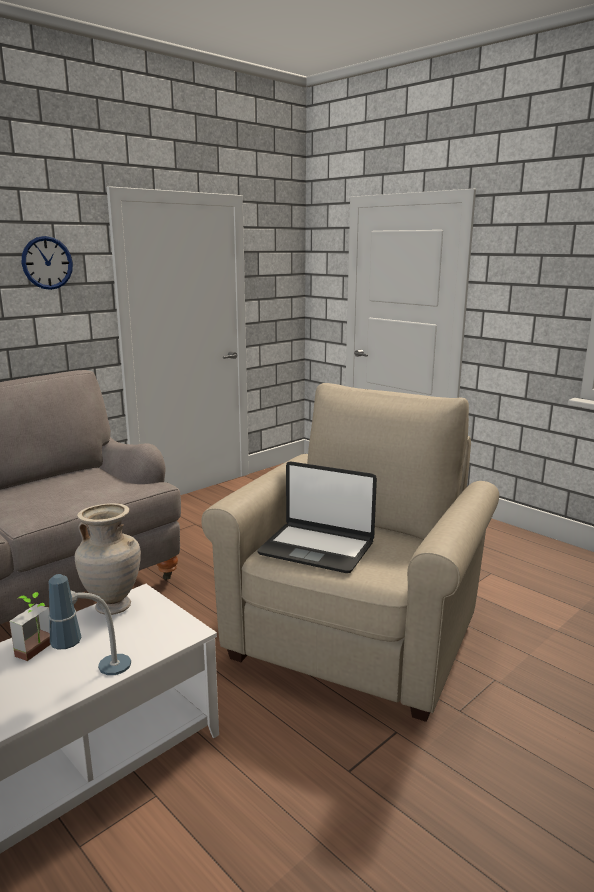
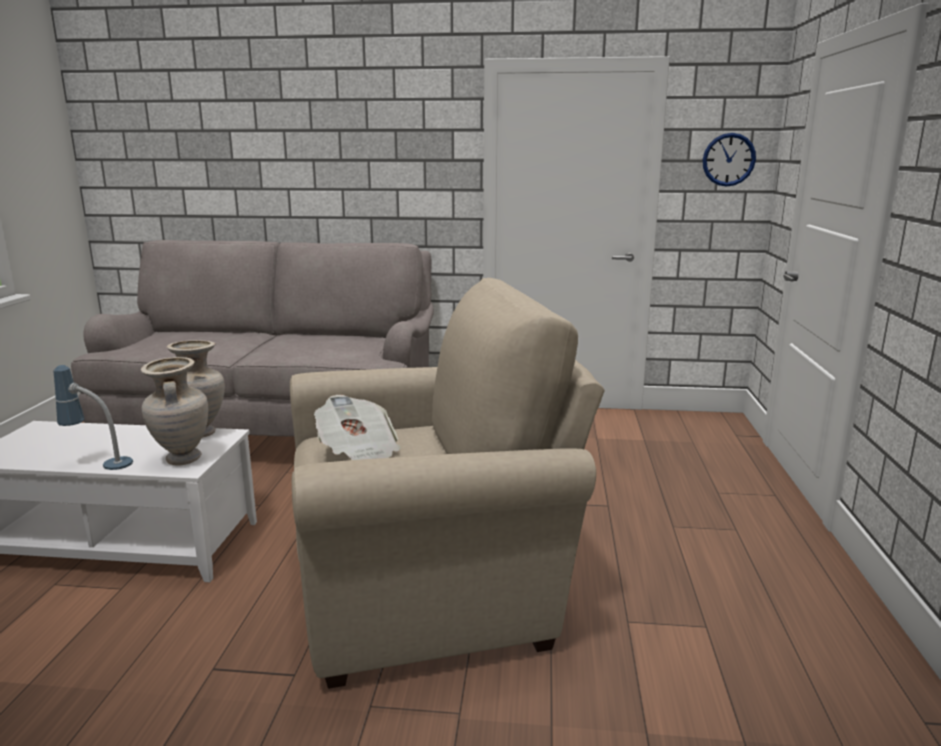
camera: 50 degrees right, 0 degrees up
(40, 651) = (119, 437): potted plant -> none
(47, 263) = (413, 138): wall clock -> wall clock (728, 159)
(162, 629) = (182, 459): none -> beige vase
(317, 548) = (358, 452): laptop -> newspaper

